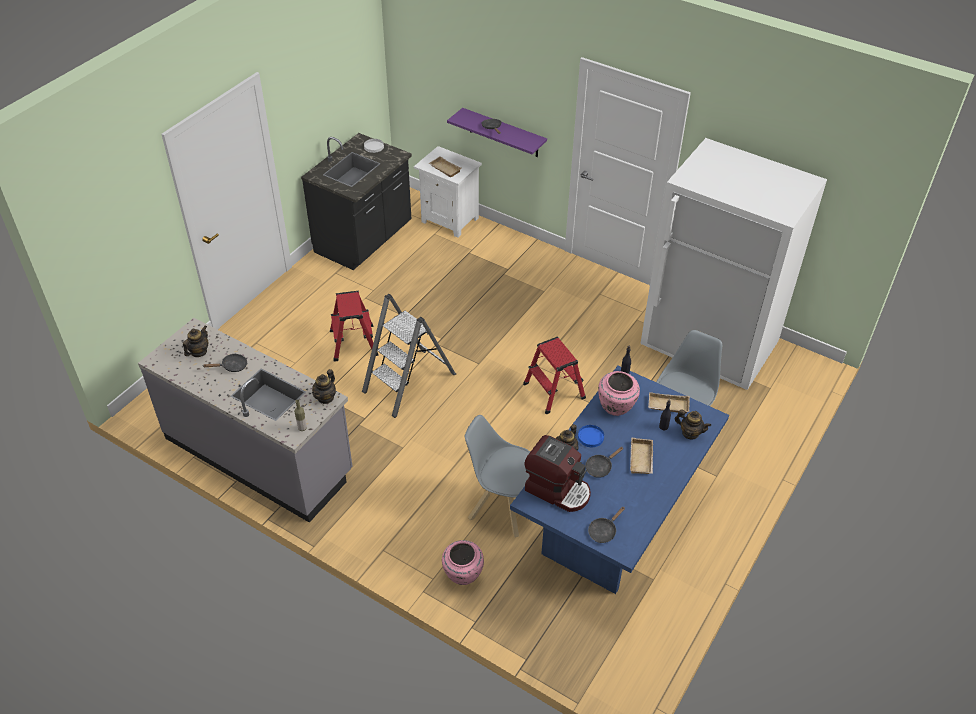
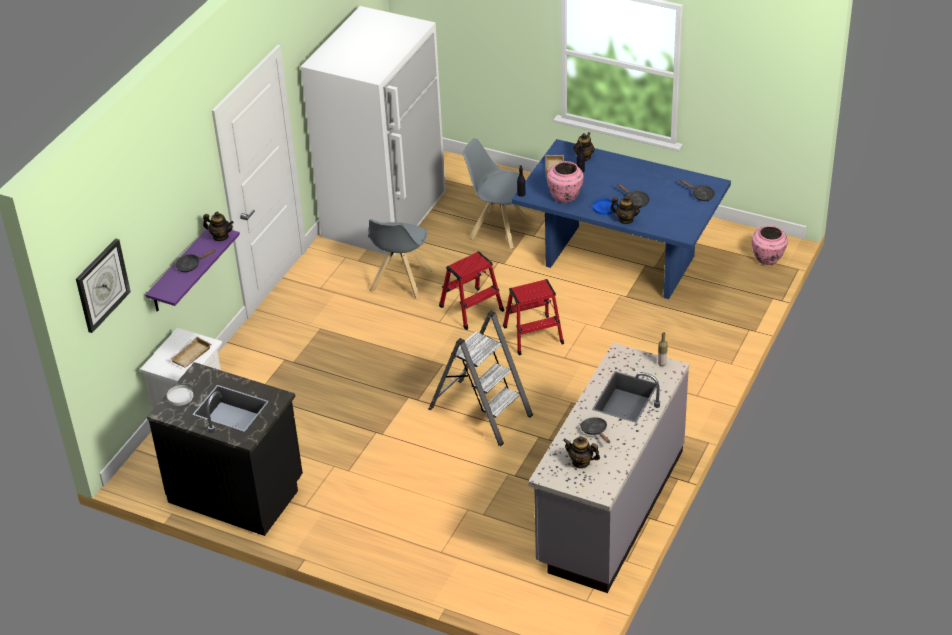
camera: 95 degrees left, 5 degrees down
(325, 397) = (618, 356): teapot -> teapot (220, 237)
(353, 342) = (426, 466): red step ladder -> red step ladder (533, 334)
(423, 54) = (102, 285): none -> wall clock
(462, 575) = (706, 342): pink vase -> pink vase (768, 259)
(501, 505) = (623, 328): grey chair -> grey chair (400, 281)
(558, 489) = (667, 221): coffee machine -> none
(642, 459) = (620, 180): beige tray -> none

